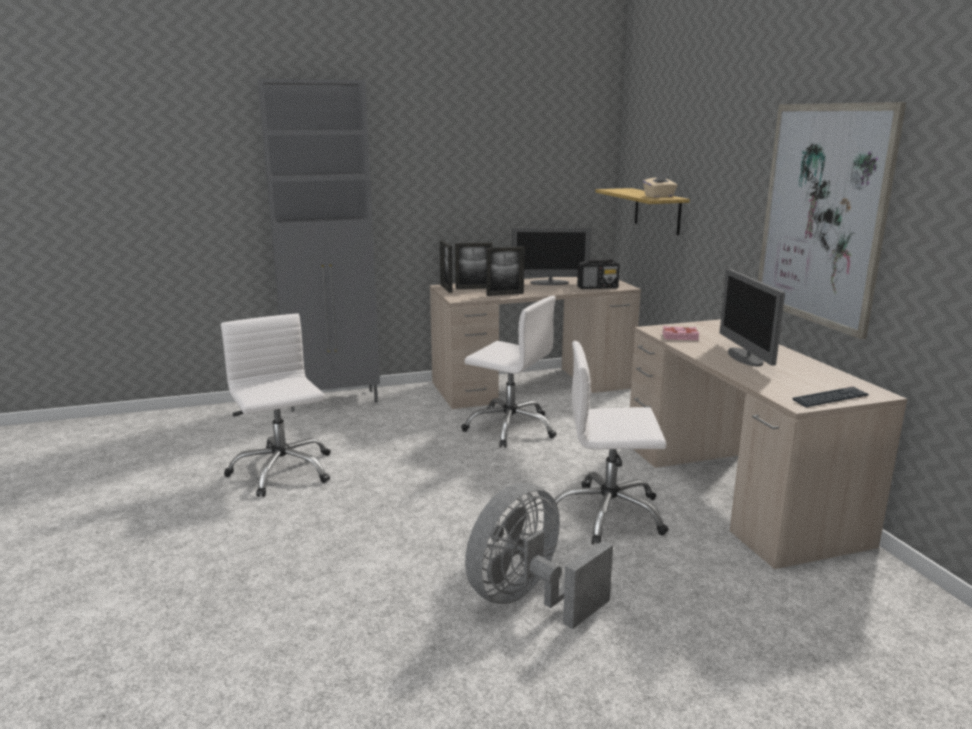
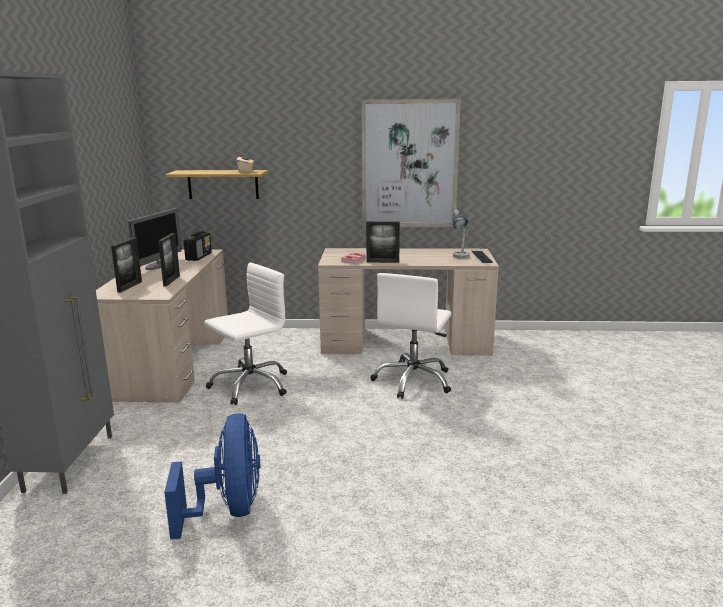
camera: 70 degrees left, 0 degrees up
(282, 471) = (228, 510): white office chair -> blue fan
(446, 288) = (111, 295): picture frame -> picture frame (382, 262)
(529, 600) = (501, 424): grey fan -> none
(745, 358) = (407, 257): monitor -> none
(797, 386) = (460, 258): none -> table lamp

